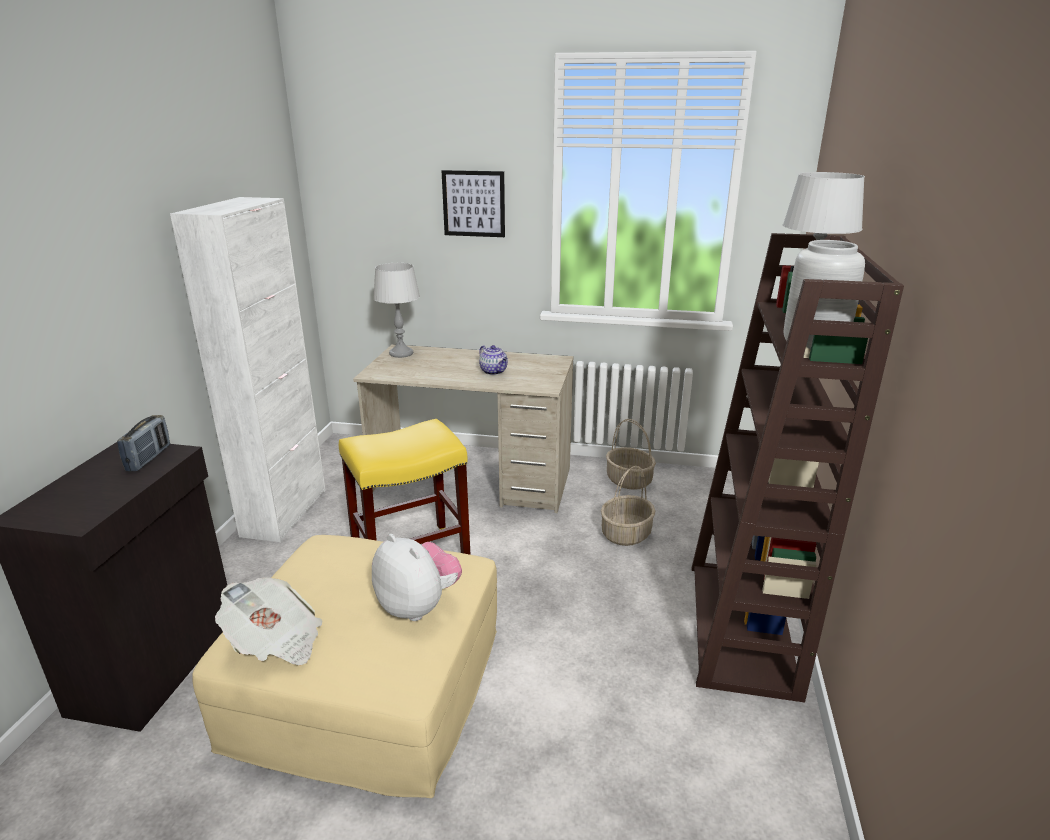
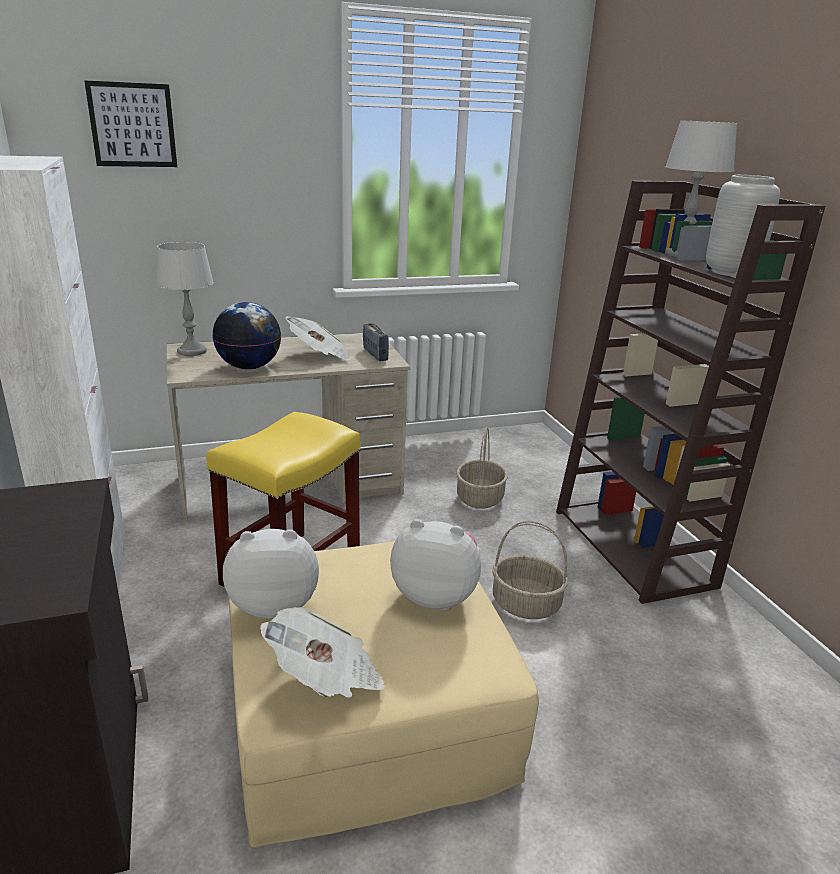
camera: 30 degrees left, 0 degrees up
(149, 458) = (50, 505): radio -> radio (375, 355)
(302, 573) = (274, 604): none -> plush toy
(426, 374) = (249, 367): none -> globe
(473, 203) = (253, 170): picture -> picture (132, 125)
(494, 371) = (320, 355): teapot -> newspaper
(629, 481) = (441, 452): basket -> basket (526, 604)

